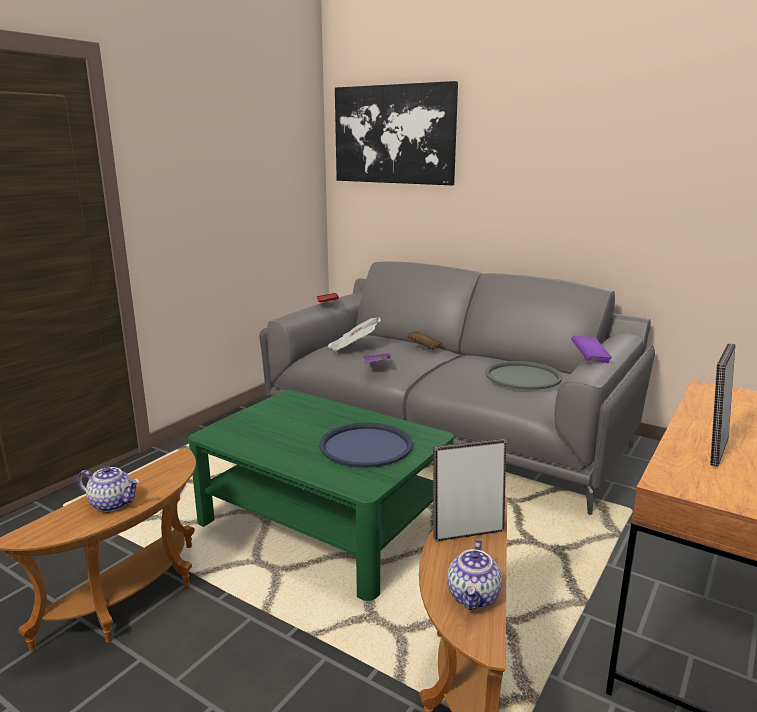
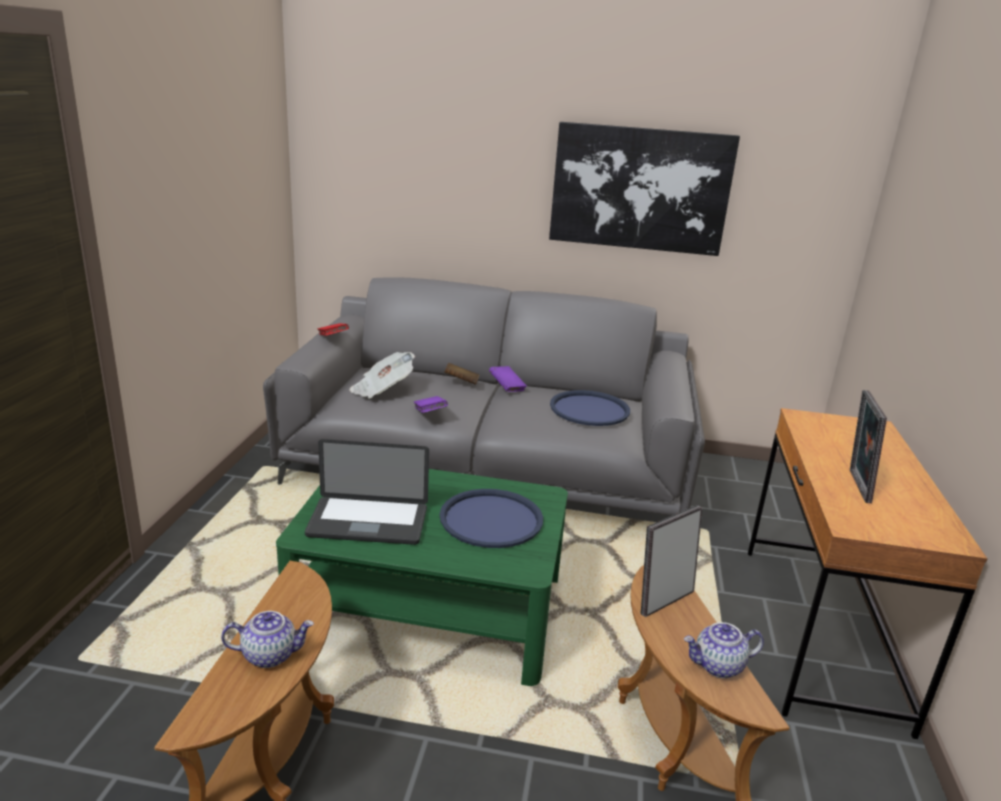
camera: 25 degrees left, 5 degrees up
(265, 433) = (368, 522): none -> laptop
(394, 134) = (389, 122): picture -> picture (640, 189)
(474, 596) = (718, 666): teapot -> teapot turned 90 degrees clockwise
(523, 377) = (589, 409): grey tray -> blue tray
(590, 358) = (664, 388): purple book -> purple book (507, 387)

